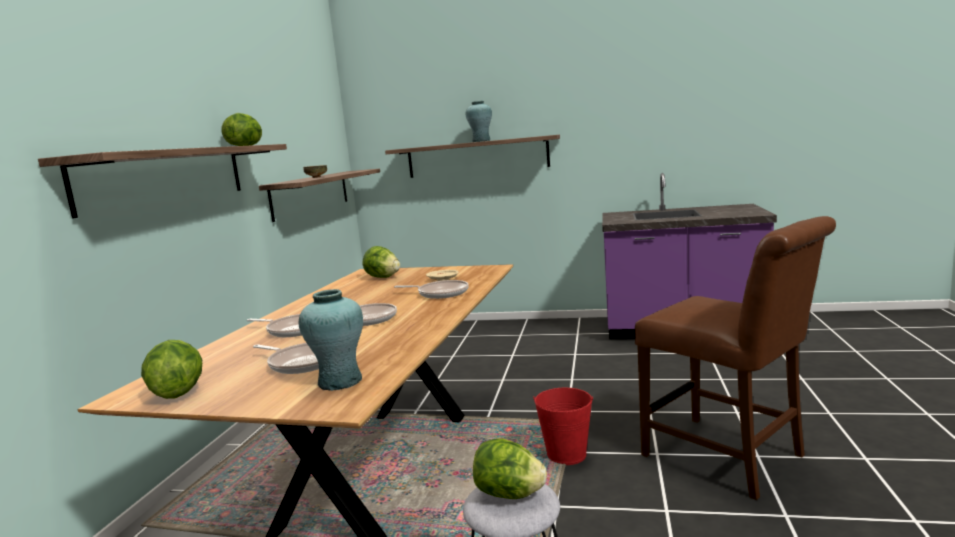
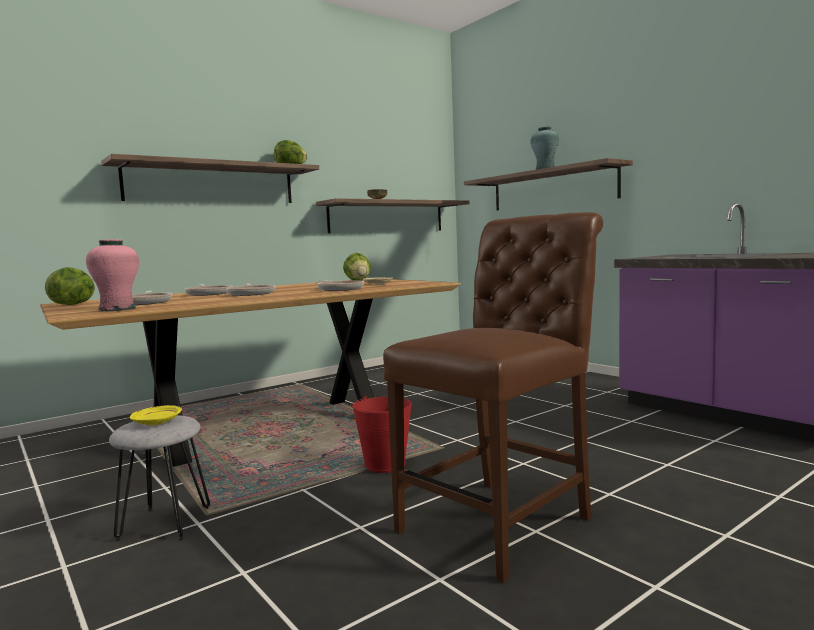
camera: 40 degrees right, 5 degrees down
(339, 381) = (117, 309): turquoise vase -> pink vase
(509, 494) = (157, 422): lettuce -> yellow plate
(729, 458) = (503, 521): brown chair -> brown chair turned 135 degrees counterclockwise

